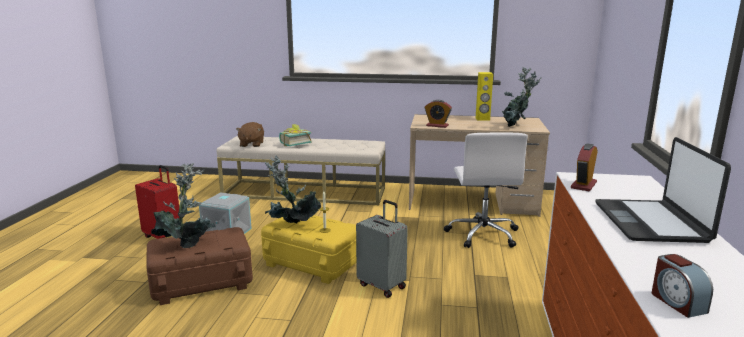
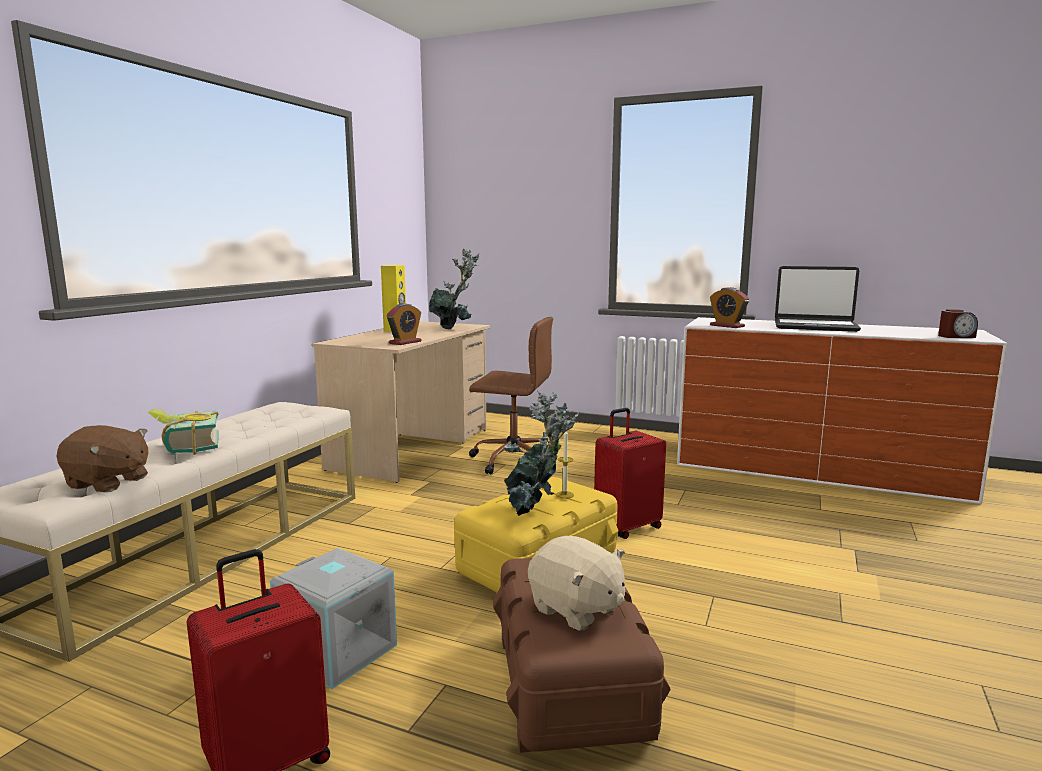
camera: 75 degrees left, 5 degrees down
(187, 243) = (576, 609): potted plant -> beige plush toy
(382, 285) = (627, 527): grey suitcase -> red suitcase
(483, 234) = (512, 459): white office chair -> brown office chair

